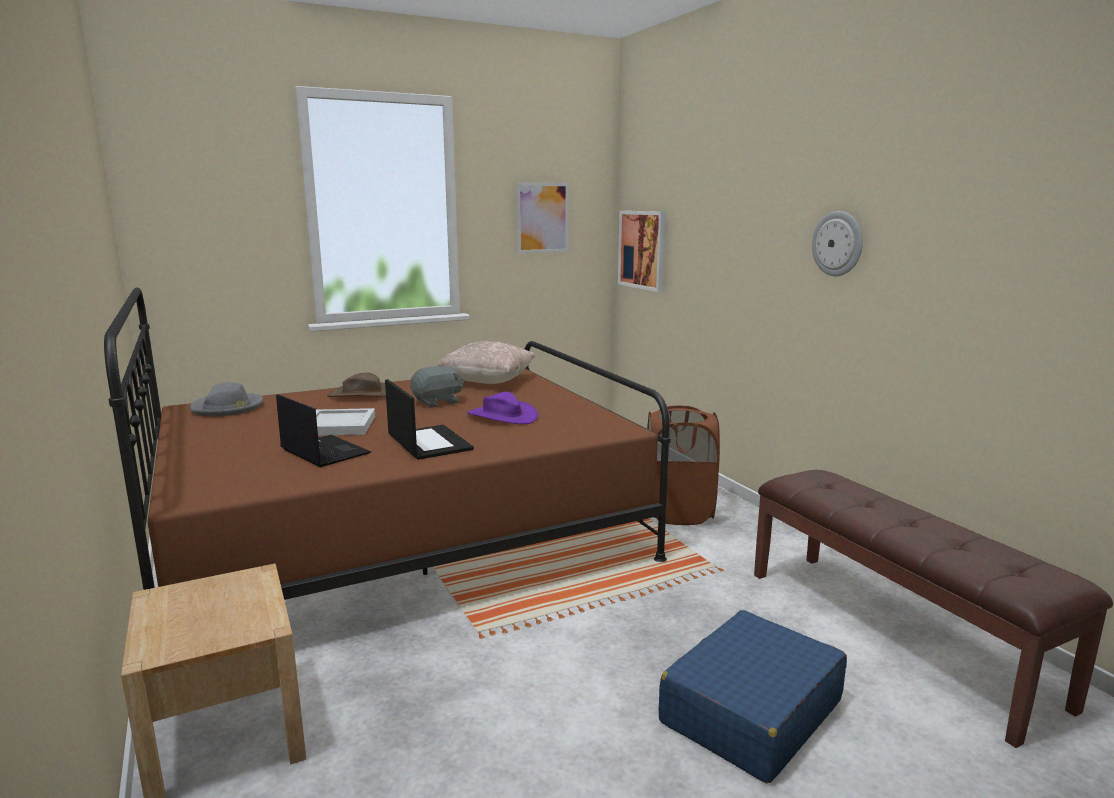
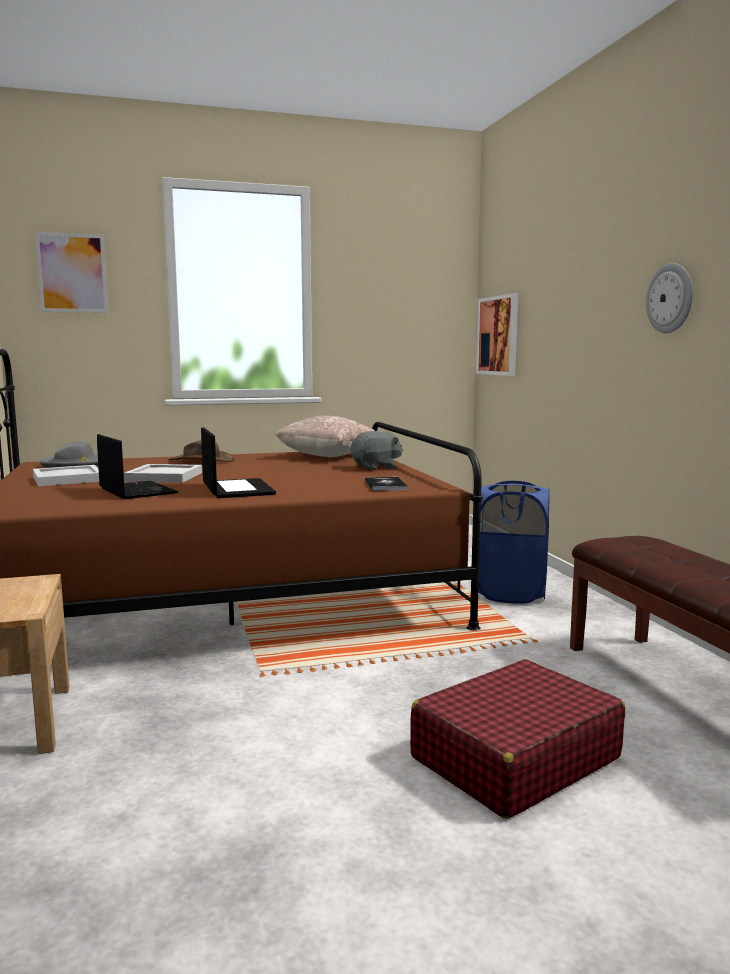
camera: 10 degrees right, 5 degrees down
(234, 434) = (67, 479): none -> white tray
(437, 402) = (267, 466): grey plush toy -> grey plush toy (376, 467)
(502, 416) = (321, 476): purple hat -> none
(542, 218) = (398, 305): picture -> picture (72, 273)
(573, 428) = (385, 485): none -> book
(678, 512) = (510, 593): brown laundry basket -> blue laundry basket
(750, 712) = (514, 758): blue suitcase -> red suitcase

